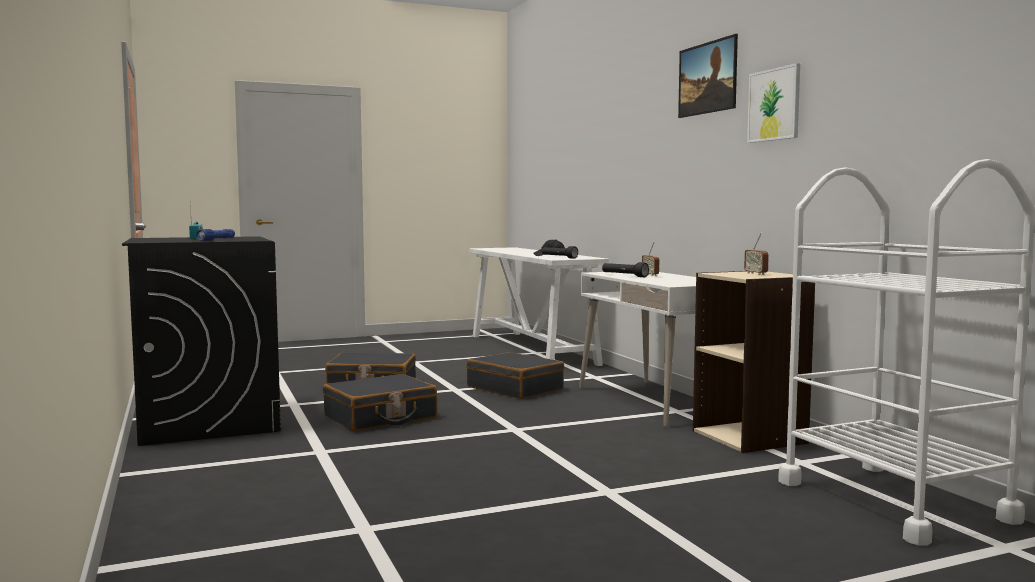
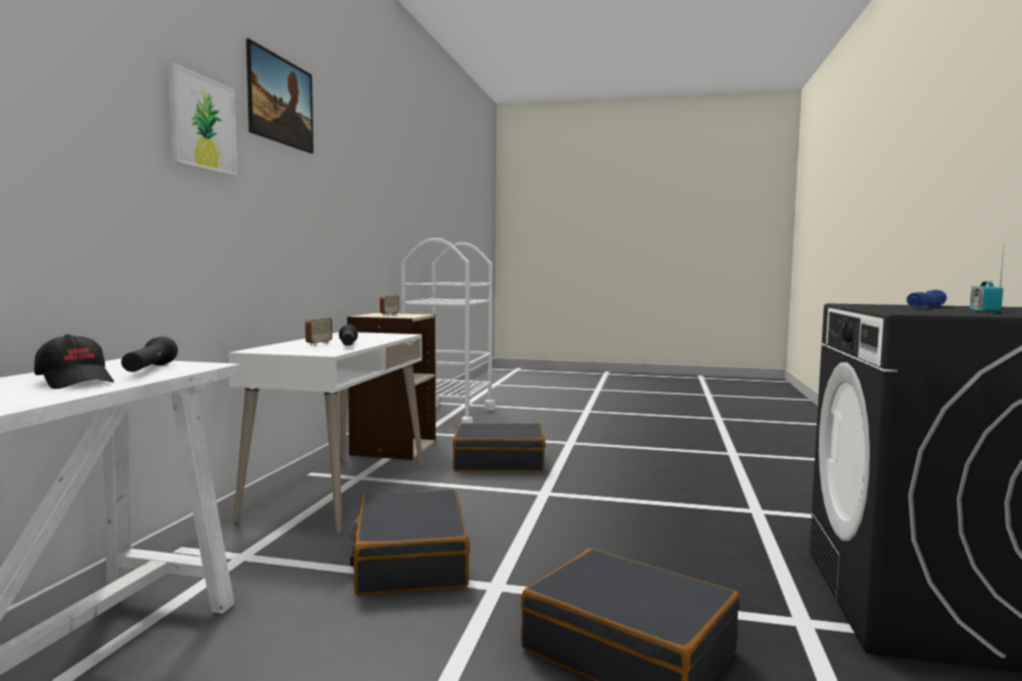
camera: 145 degrees left, 0 degrees up
(380, 417) = (669, 545): black suitcase -> black suitcase (499, 461)
(774, 105) = (339, 166): picture -> picture (202, 123)

